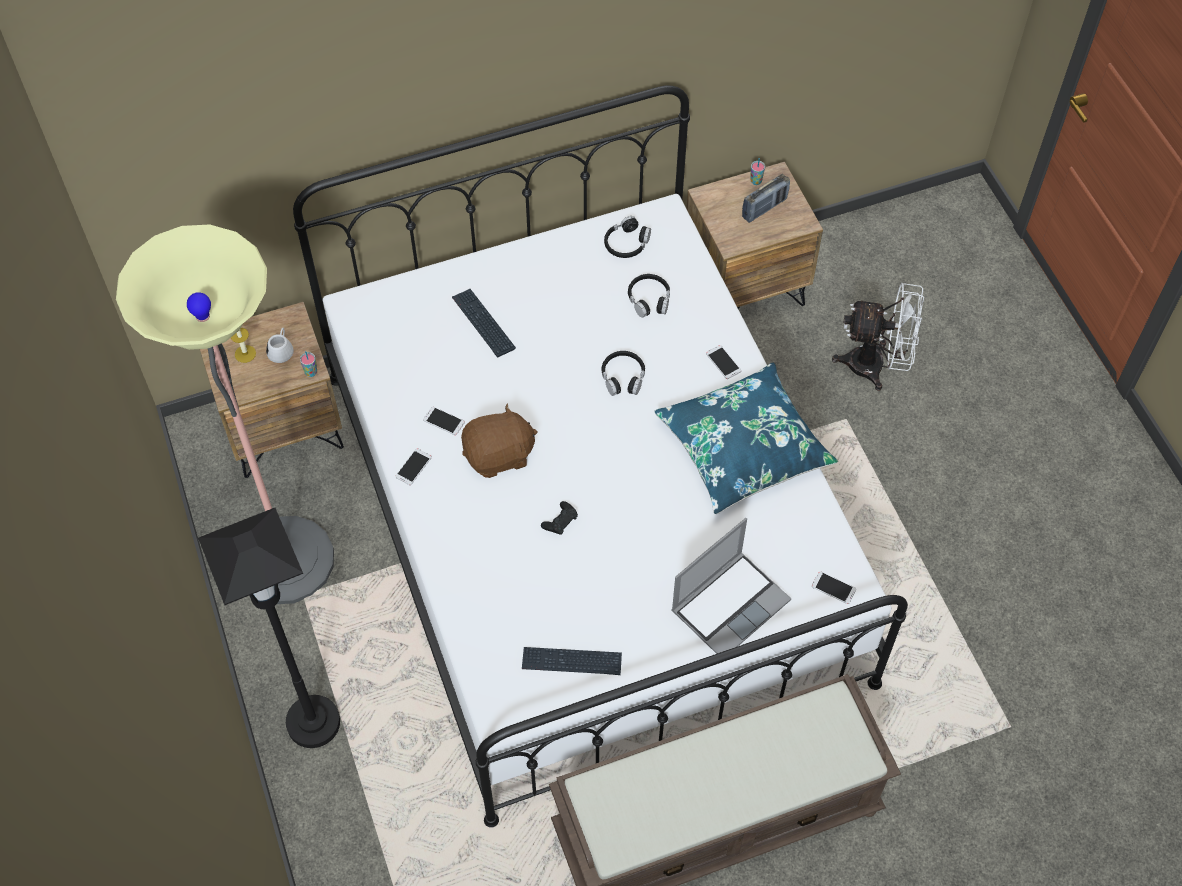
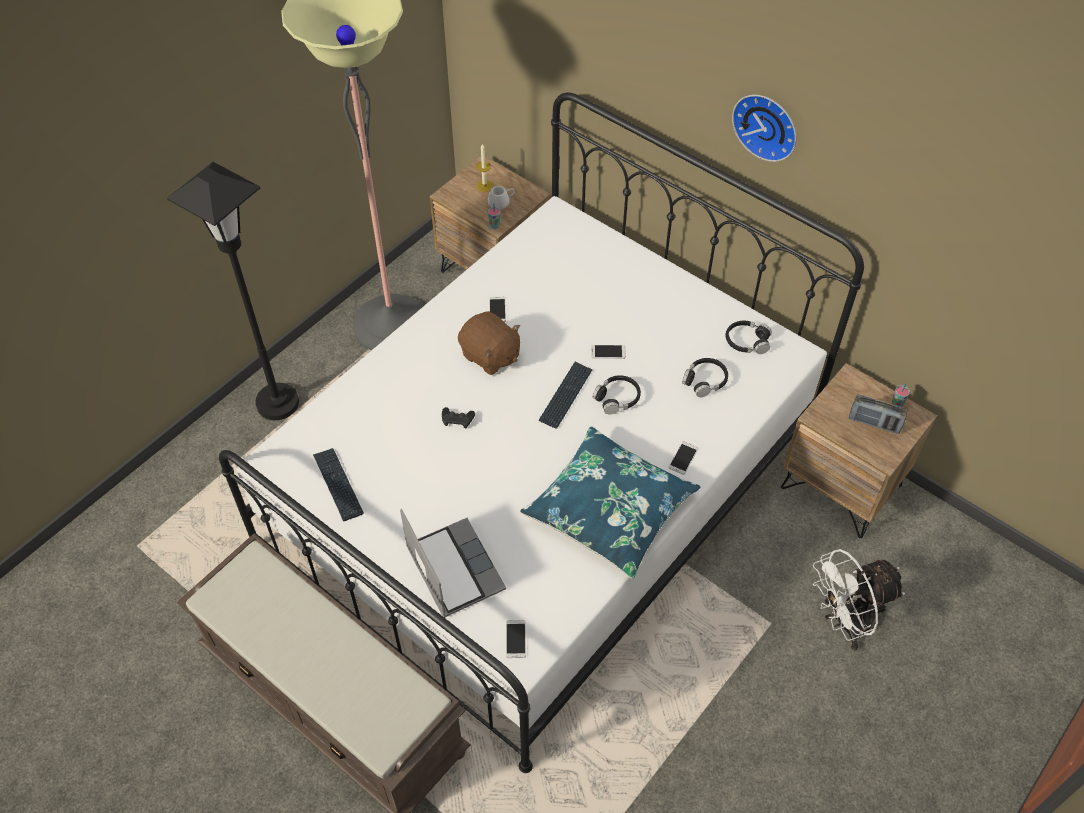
camera: 60 degrees right, 5 degrees down
(413, 467) = (446, 311): phone -> phone (608, 352)
(483, 323) = (600, 291): keyboard -> keyboard (566, 395)
(543, 54) = (767, 125): none -> wall clock
(730, 604) = (453, 568): laptop -> laptop turned 135 degrees counterclockwise
(876, 366) = (844, 623): white fan -> white fan turned 90 degrees clockwise

